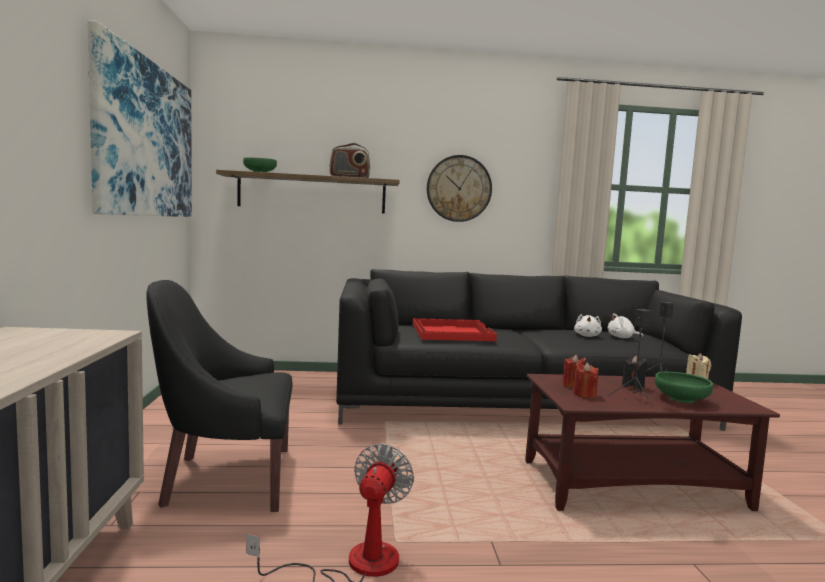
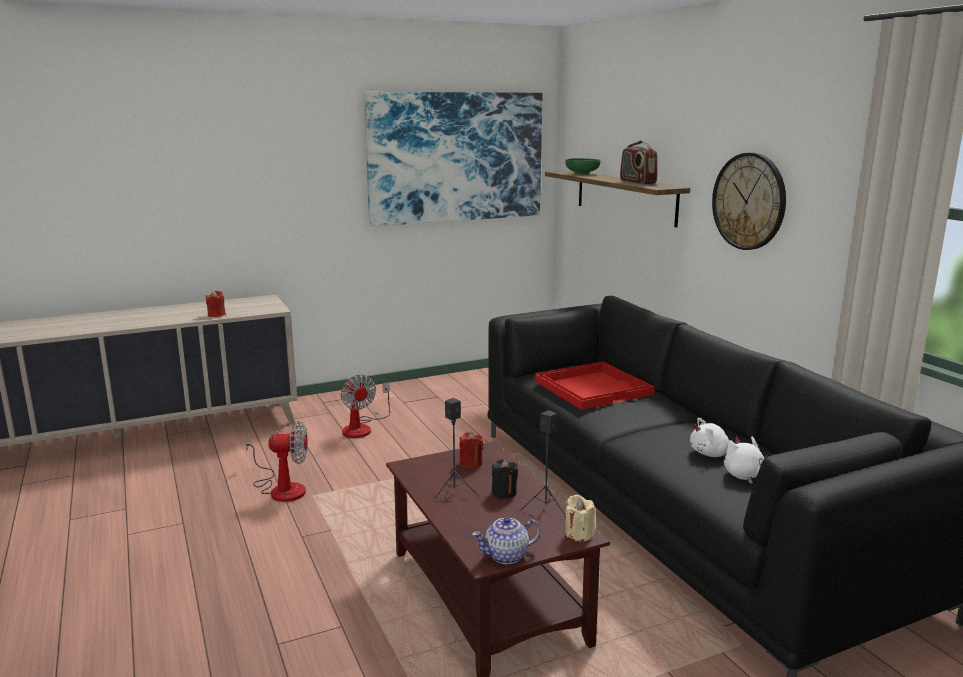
camera: 70 degrees right, 10 degrees up
(226, 478) = (362, 427): black armchair -> fan
(584, 394) = (442, 469): red candle -> red candle (216, 315)
(681, 399) = (476, 518): green bowl -> none
(740, 401) = (507, 556): none -> teapot

